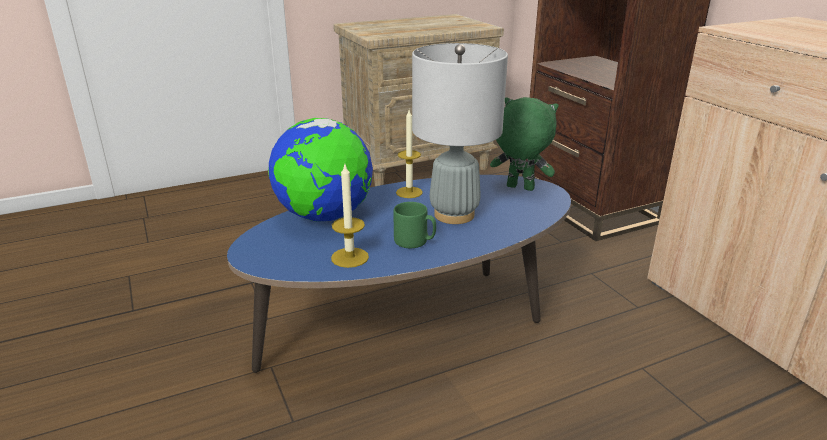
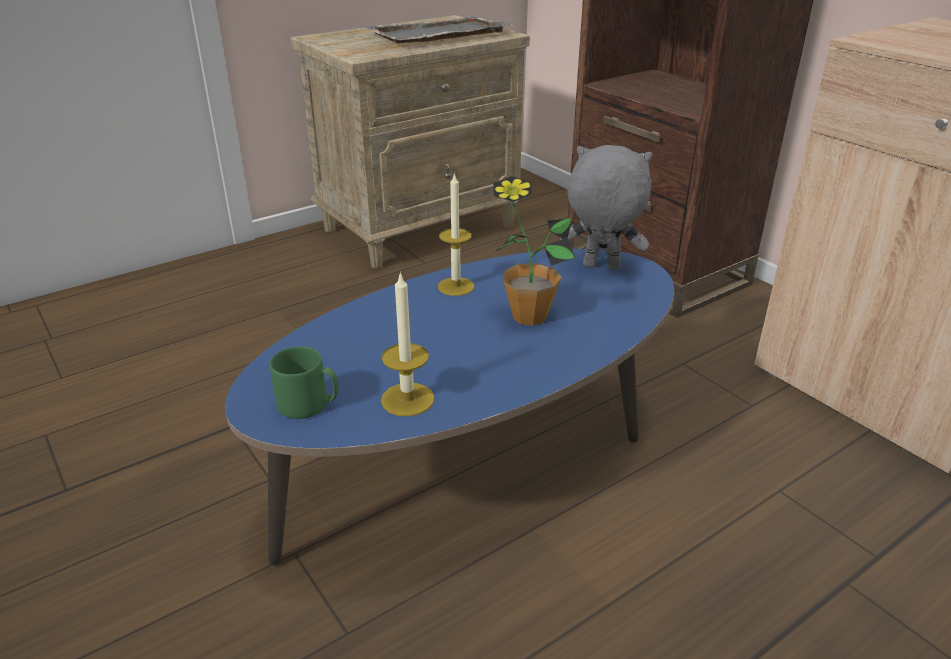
camera: 10 degrees left, 5 degrees up
(324, 216) = (349, 336): globe -> none
(415, 241) = (489, 364): green mug -> green mug (309, 405)
(436, 25) = (437, 34): none -> grey tray
(454, 215) = (529, 316): grey table lamp -> potted plant
(519, 188) = (600, 267): green plush toy -> grey plush toy

